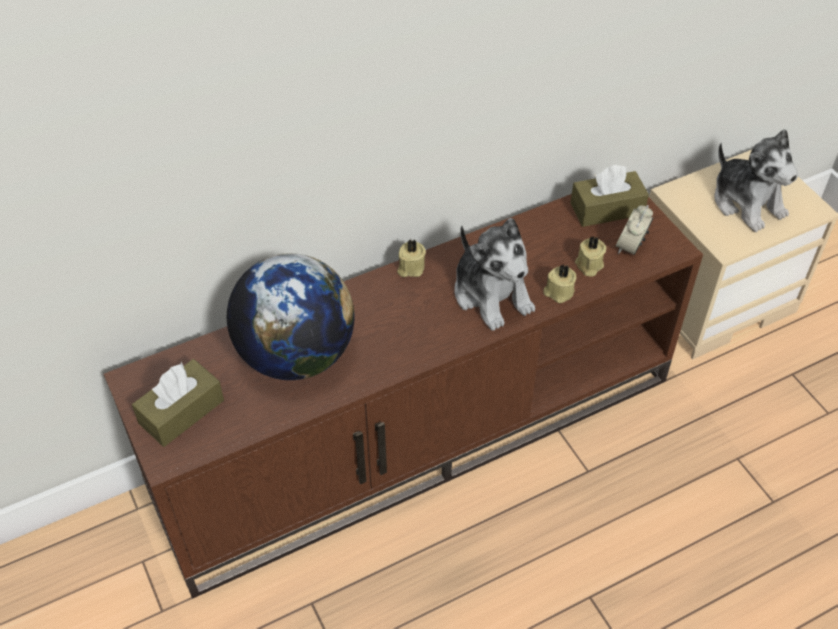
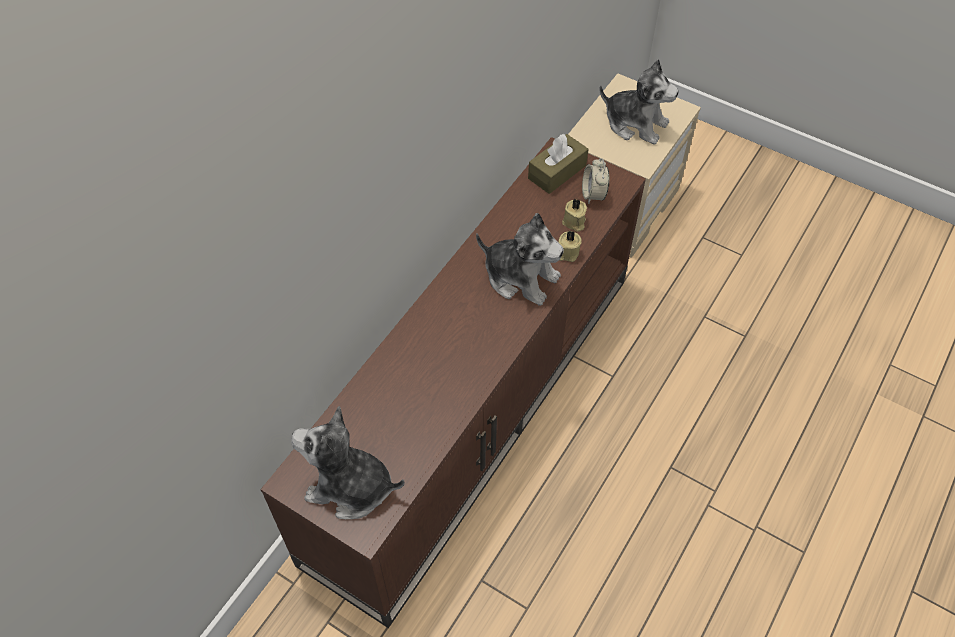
camera: 30 degrees left, 5 degrees up
(181, 412) = (350, 487): brown tissue box -> plush toy
(296, 355) = (407, 396): globe -> none
(410, 268) = (445, 284): beige candle -> none

